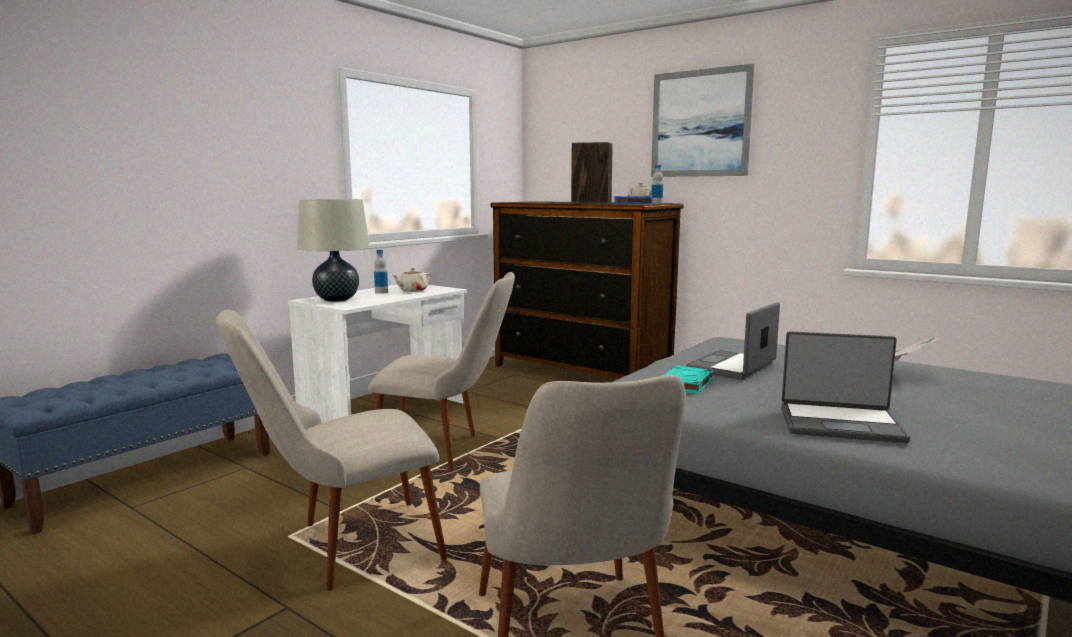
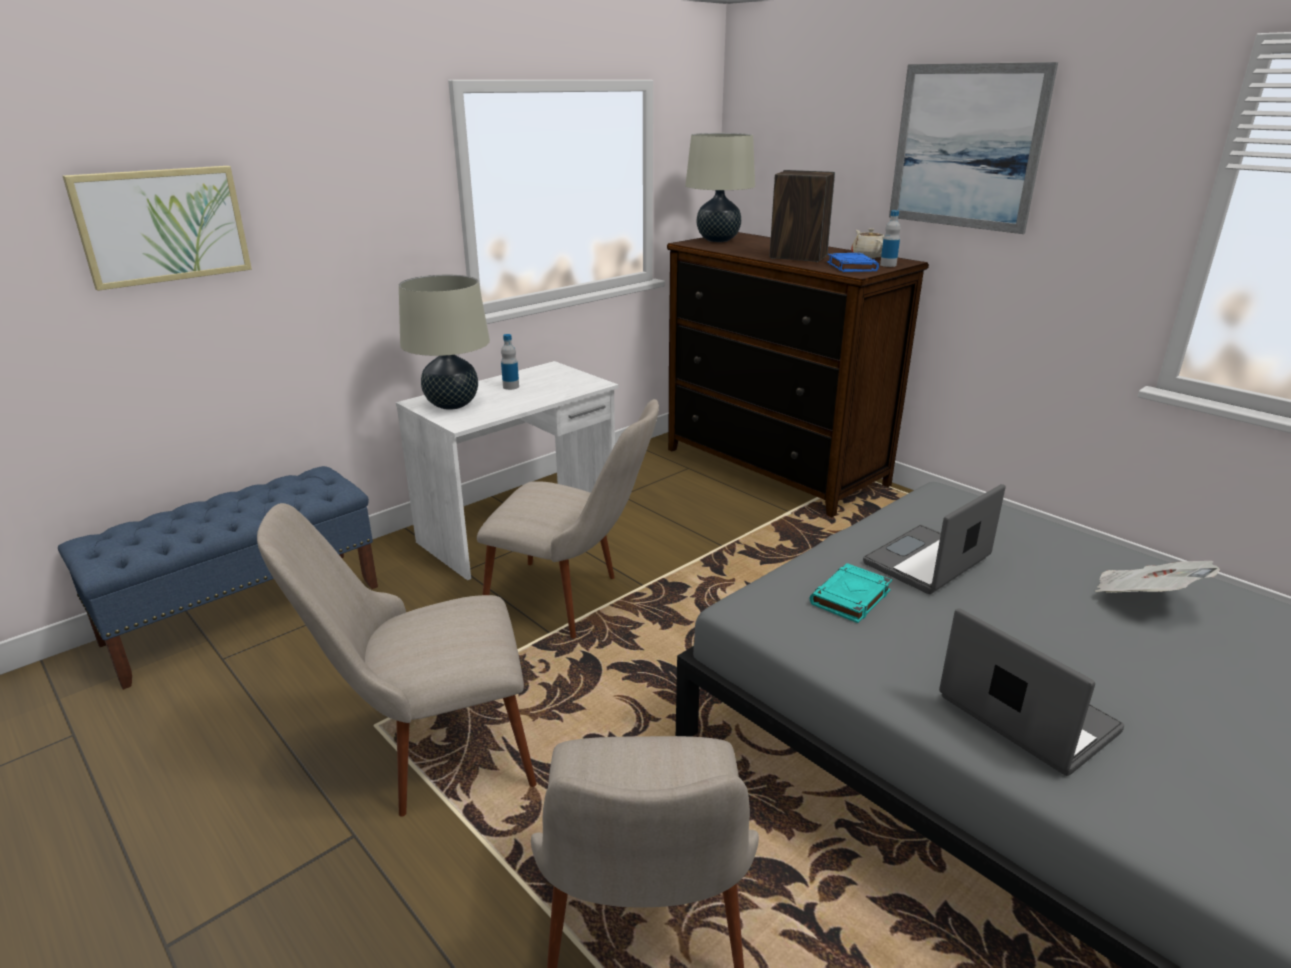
camera: 10 degrees right, 15 degrees up
(112, 139) = (163, 225): none -> picture
(412, 290) = (549, 385): beige teapot -> none
(527, 201) = (718, 240): none -> beige table lamp
(840, 424) = (1025, 716): laptop -> laptop turned 150 degrees counterclockwise

